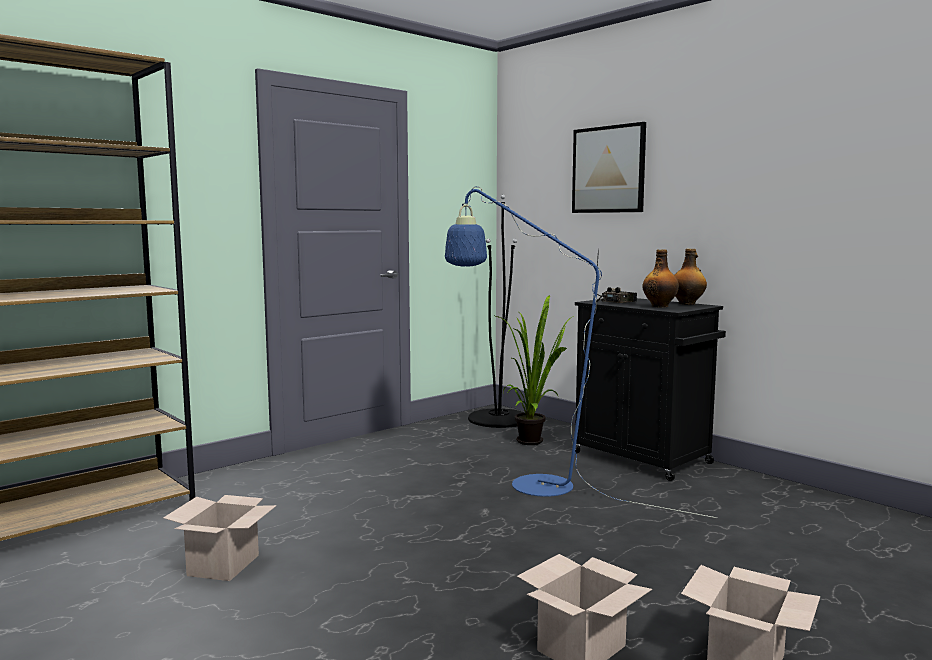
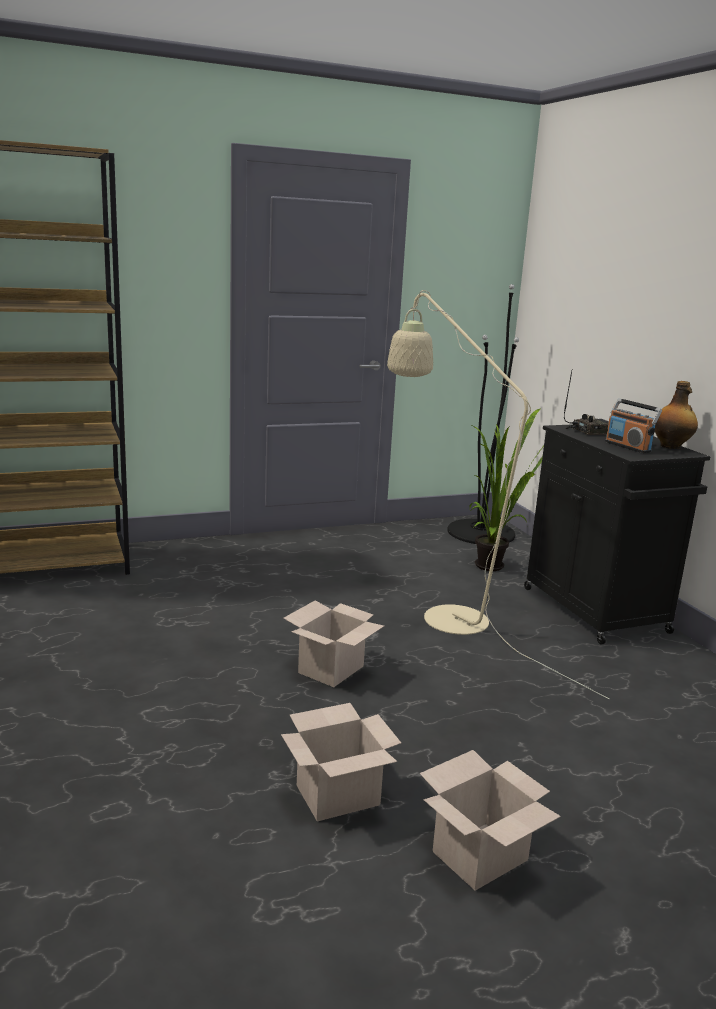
camera: 20 degrees right, 10 degrees up
(223, 566) = (109, 637): cardboard box -> cardboard box (331, 670)
(526, 482) = (443, 613): blue floor lamp -> beige floor lamp
(608, 169) = (626, 267): picture -> none
(660, 306) = (628, 447): bottle -> radio

